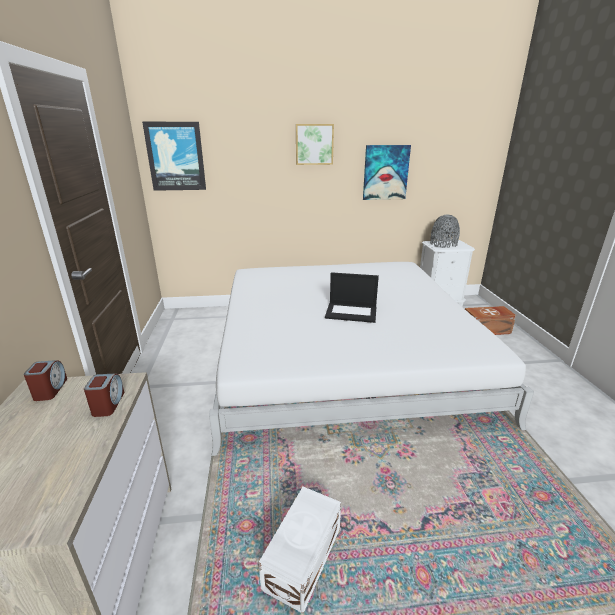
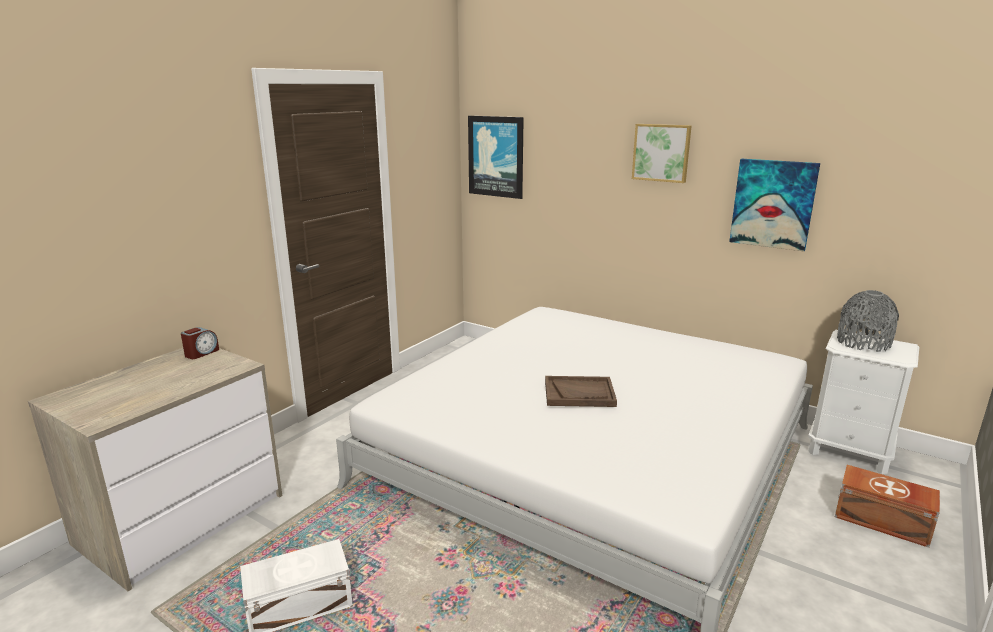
camera: 40 degrees right, 5 degrees down
(108, 404) = (211, 375): alarm clock -> none
(352, 312) = (579, 393): laptop -> brown tray

